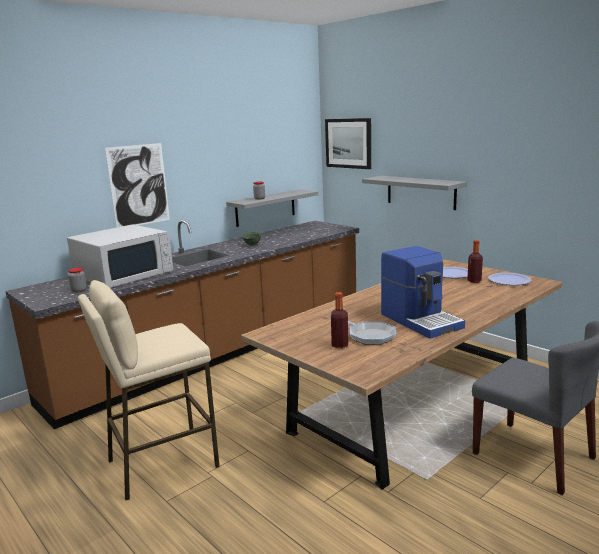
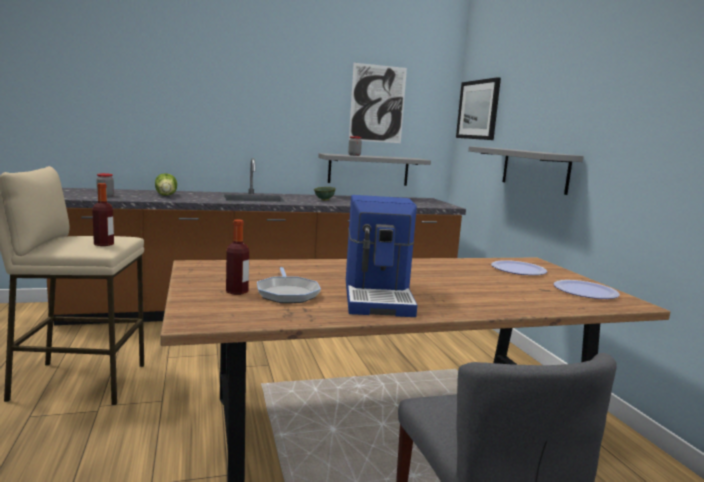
camera: 25 degrees right, 5 degrees down
(124, 274) = (166, 195): white microwave -> lettuce
(139, 185) = (217, 115): picture -> picture (377, 104)
(474, 281) = (533, 281): bottle -> bottle (104, 244)

